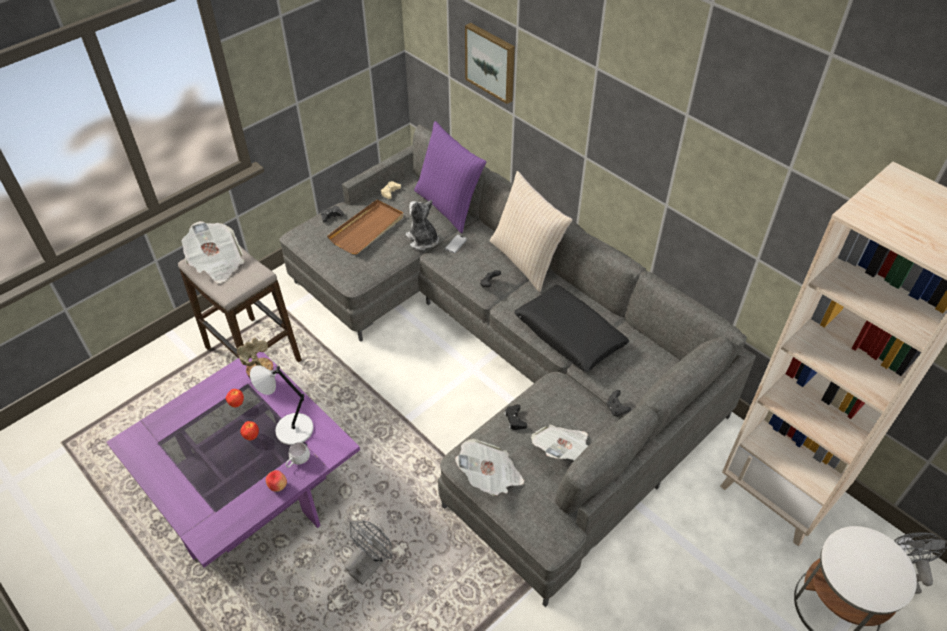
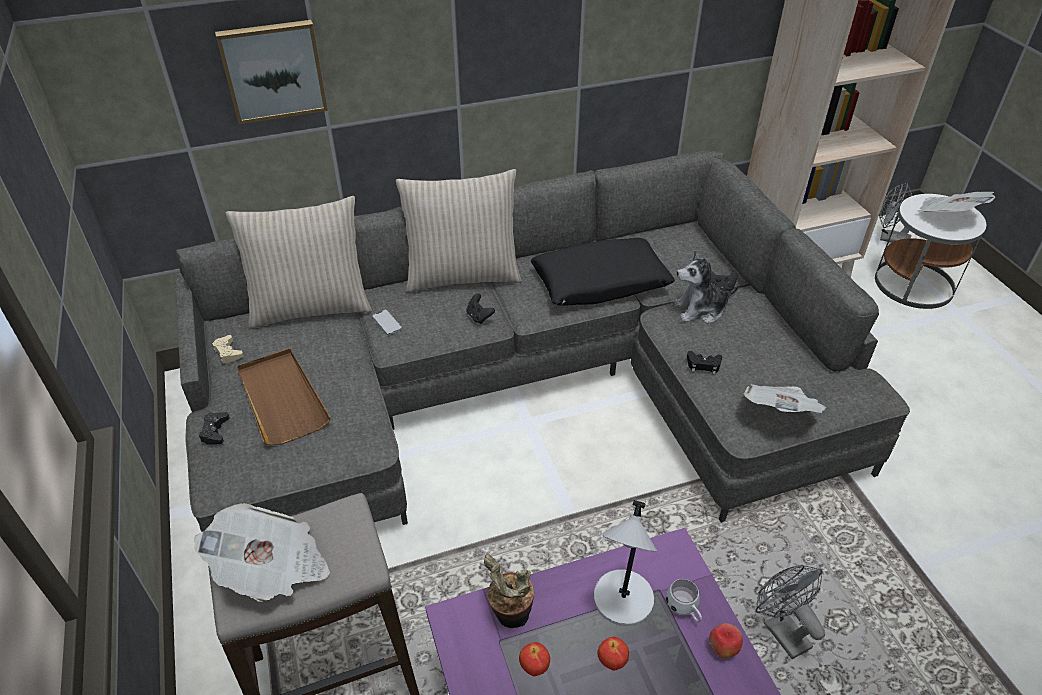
camera: 65 degrees left, 5 degrees down
(423, 240) = (352, 351): plush toy -> plush toy (700, 310)
(449, 206) = (311, 307): purple pillow -> beige pillow
(563, 451) = (763, 343): newspaper -> newspaper (948, 216)

